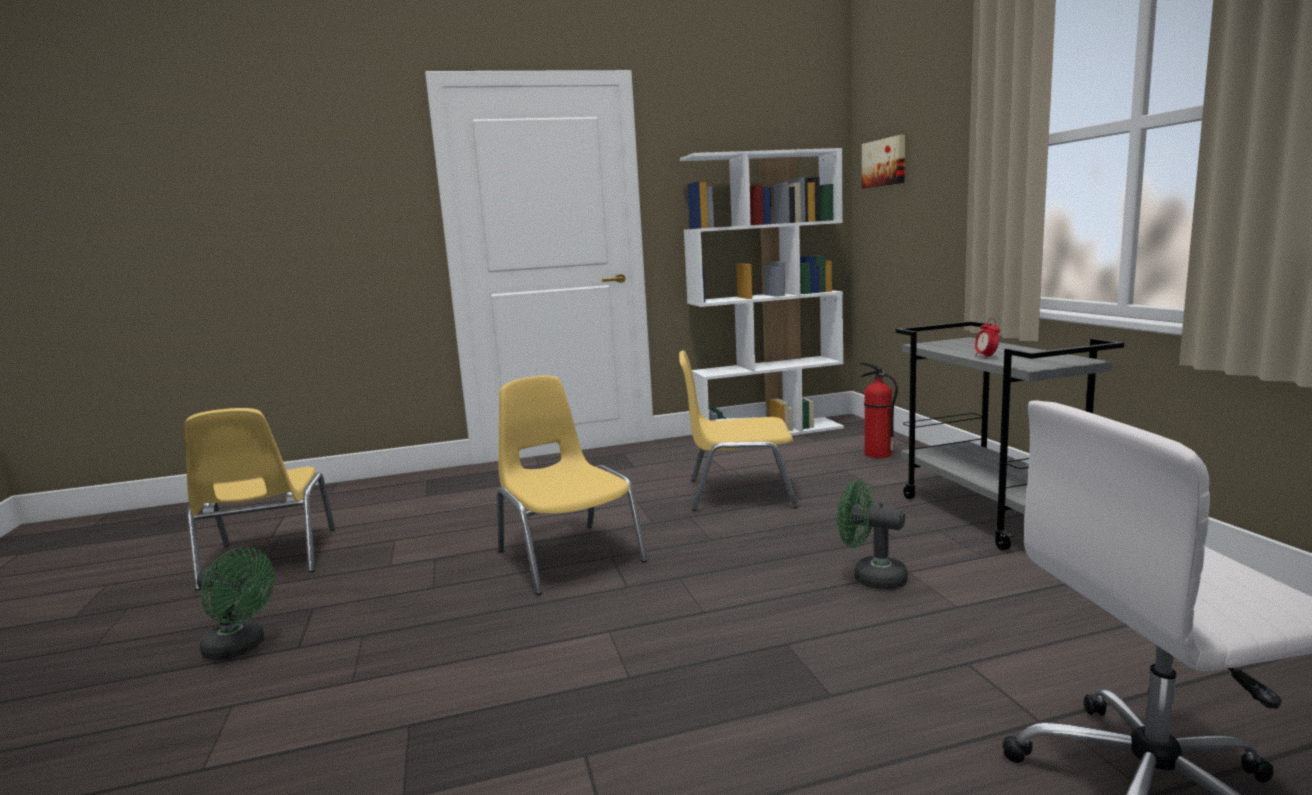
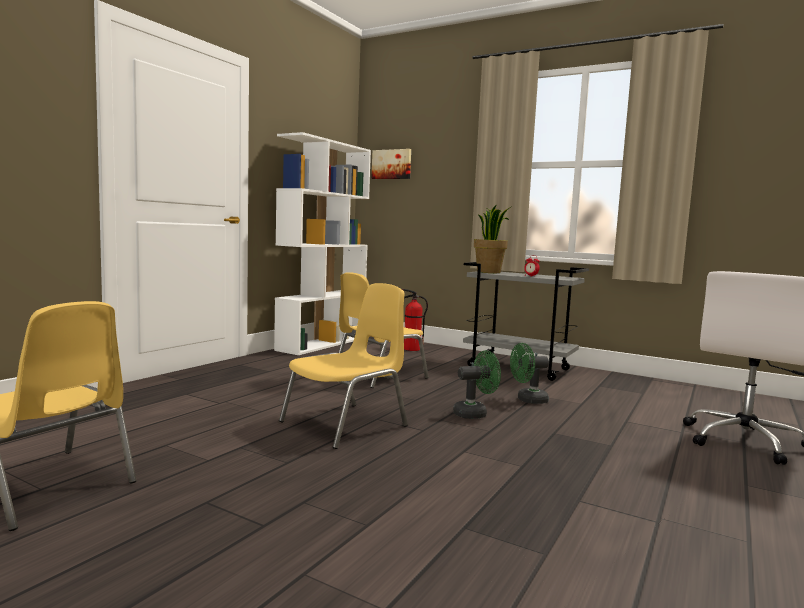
camera: 45 degrees left, 5 degrees down
(241, 648) = (204, 545): green fan -> green fan (475, 413)
(568, 556) = (346, 424): yellow chair -> yellow chair turned 120 degrees clockwise
(947, 344) = (489, 272): none -> potted plant

